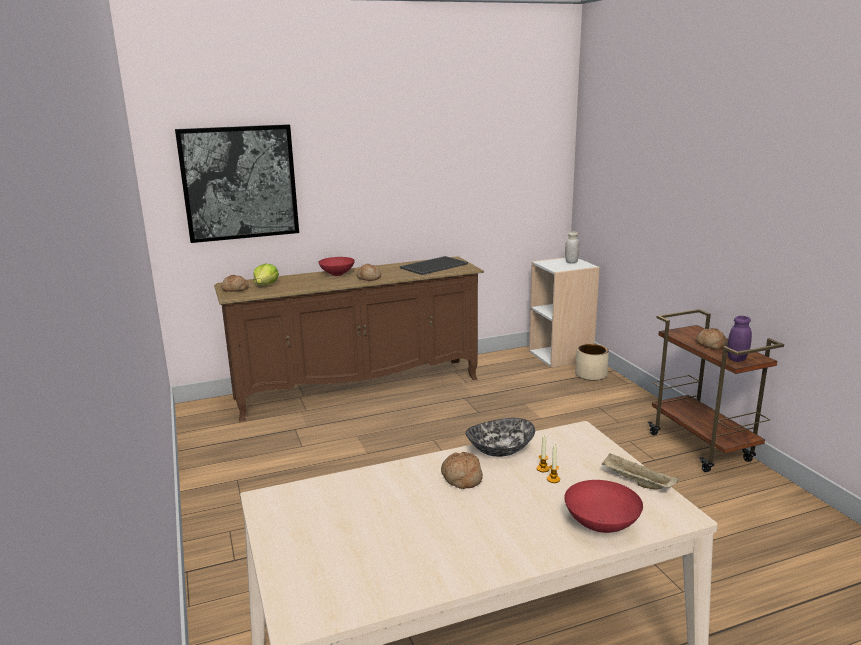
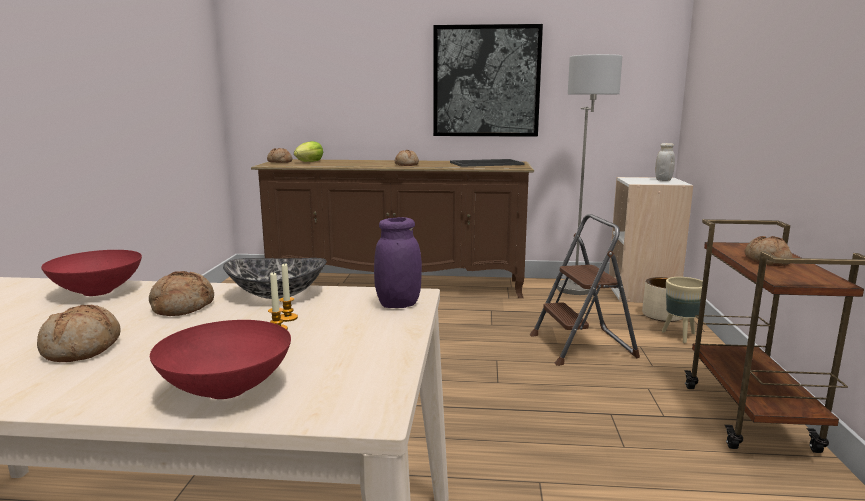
camera: 25 degrees right, 5 degrees down
(239, 183) = (305, 64): picture -> picture (486, 81)
(337, 274) = (383, 161): red bowl -> red bowl (96, 292)
(471, 526) = (83, 348): none -> bread
(514, 365) = (578, 292): none -> grey floor lamp
(563, 415) = (586, 345): none -> brown step ladder
(616, 391) = (680, 336): none -> beige planter
(636, 482) = (376, 357): beige tray -> none
(737, 359) = (791, 277): purple jar -> purple jar (398, 304)

